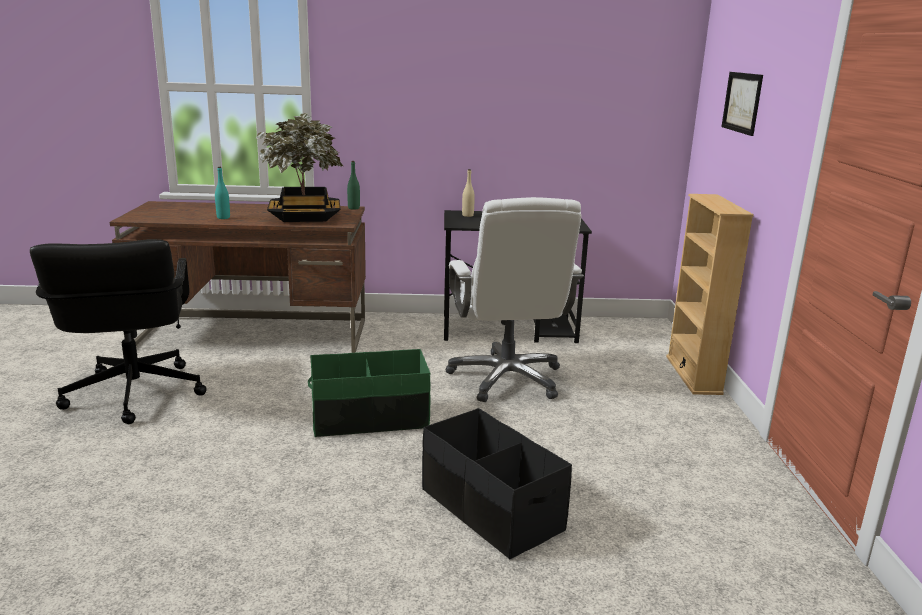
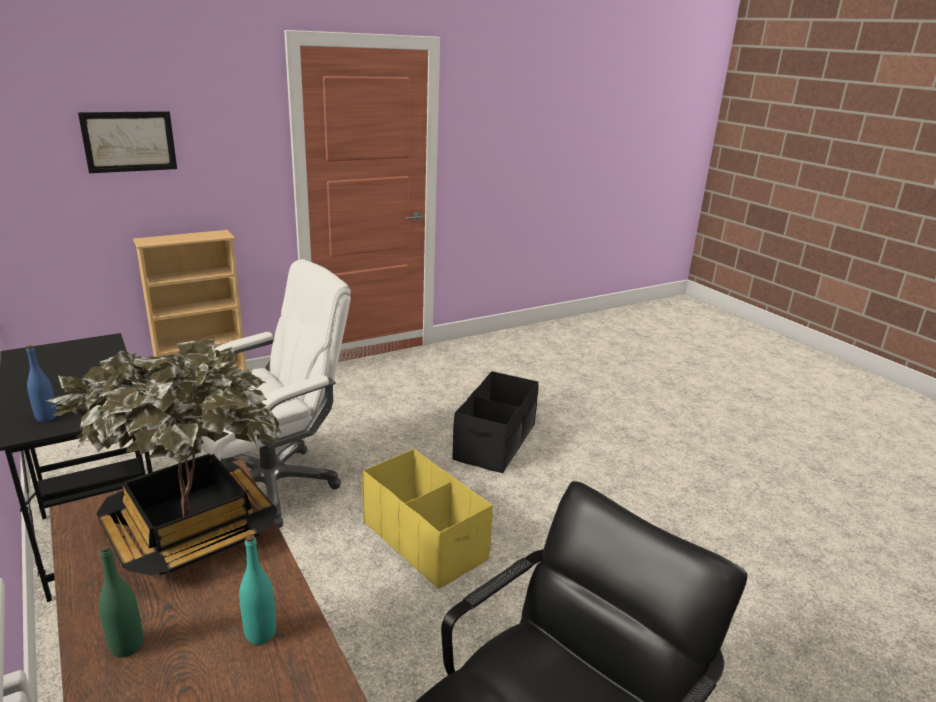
camera: 120 degrees left, 5 degrees up
(353, 208) = (77, 510): green bottle -> green bottle (127, 646)
(370, 419) = (425, 540): green storage box -> yellow storage box
(467, 215) = (46, 417): beige bottle -> blue bottle

